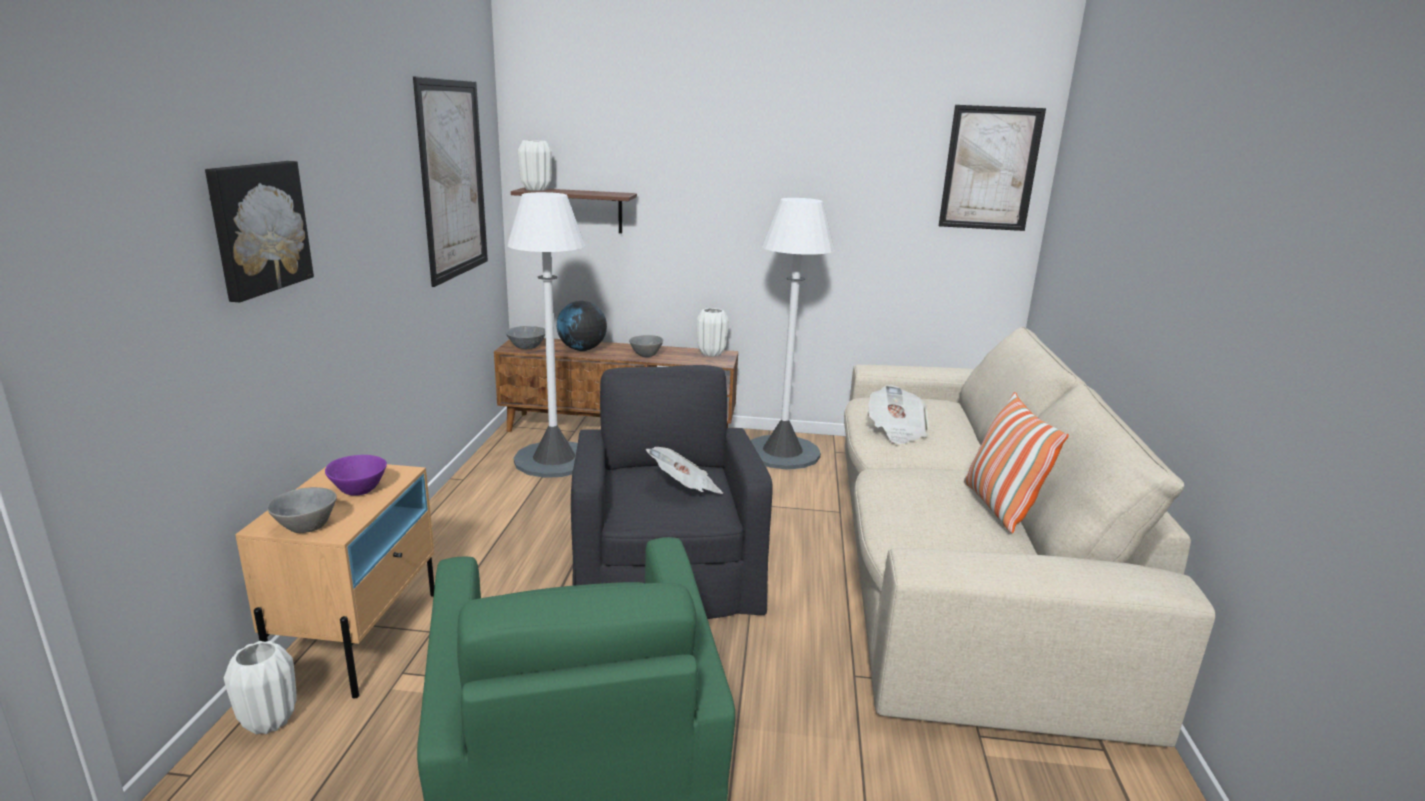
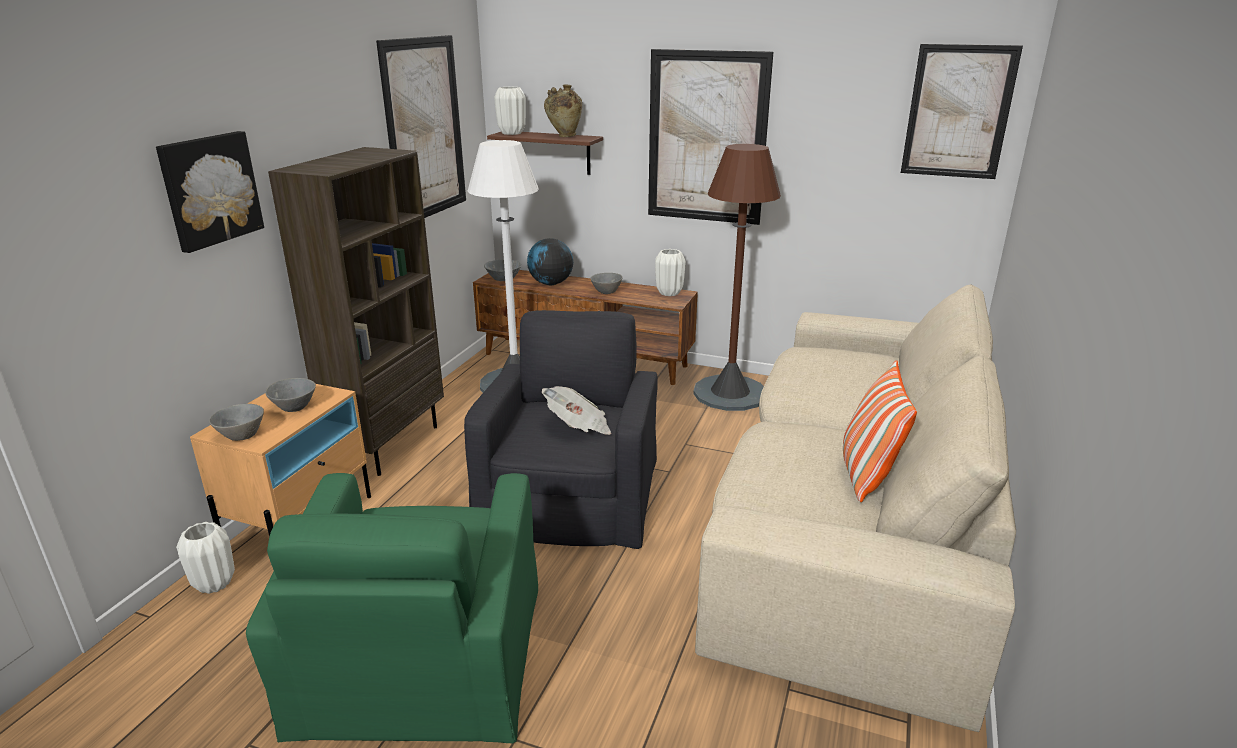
camera: 15 degrees right, 5 degrees up
(358, 491) = (293, 408): purple bowl -> grey bowl
(433, 535) = (389, 445): none -> brown bookcase
(596, 192) = (564, 136): none -> beige vase
(747, 194) = (706, 138): none -> picture
(782, 453) = (729, 393): white floor lamp -> brown floor lamp
(896, 431) = (808, 385): newspaper -> none

